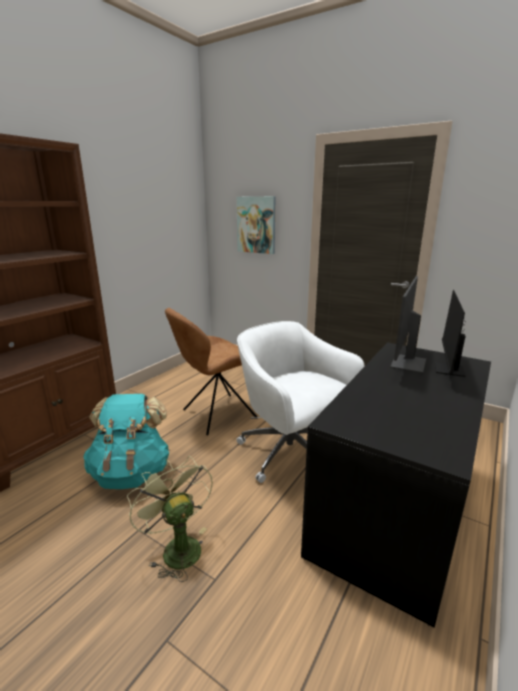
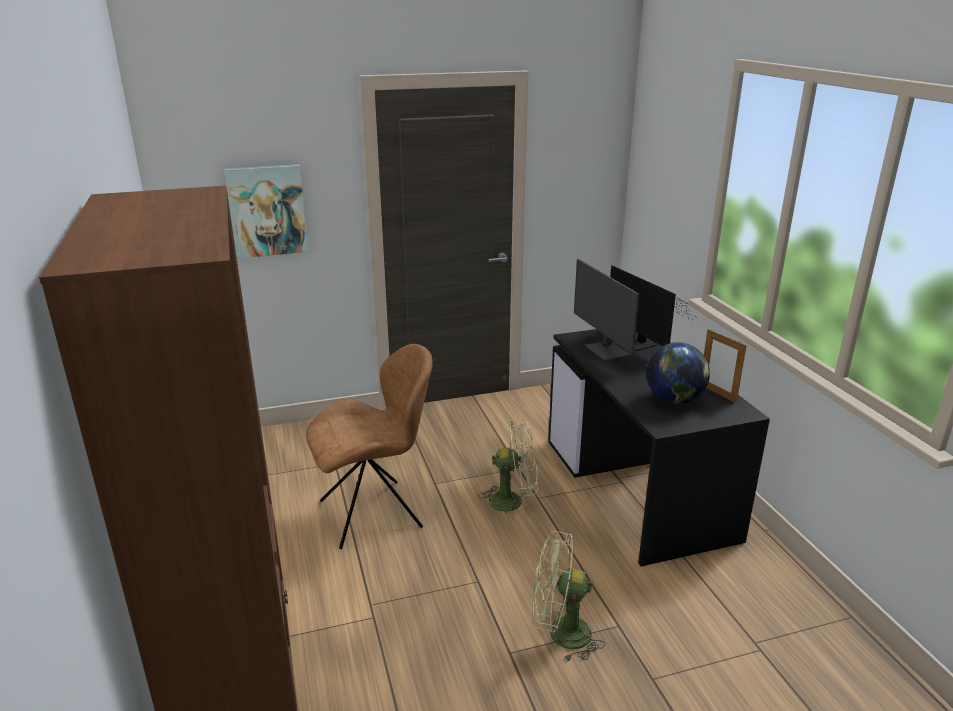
camera: 50 degrees left, 5 degrees up
(131, 473) = (406, 626): turquoise backpack -> none
(216, 415) = (375, 513): brown chair -> brown chair turned 120 degrees counterclockwise
(292, 454) = (513, 501): white office chair -> green fan
(390, 413) = (674, 400): none -> globe
(451, 430) = (717, 393): none -> picture frame

